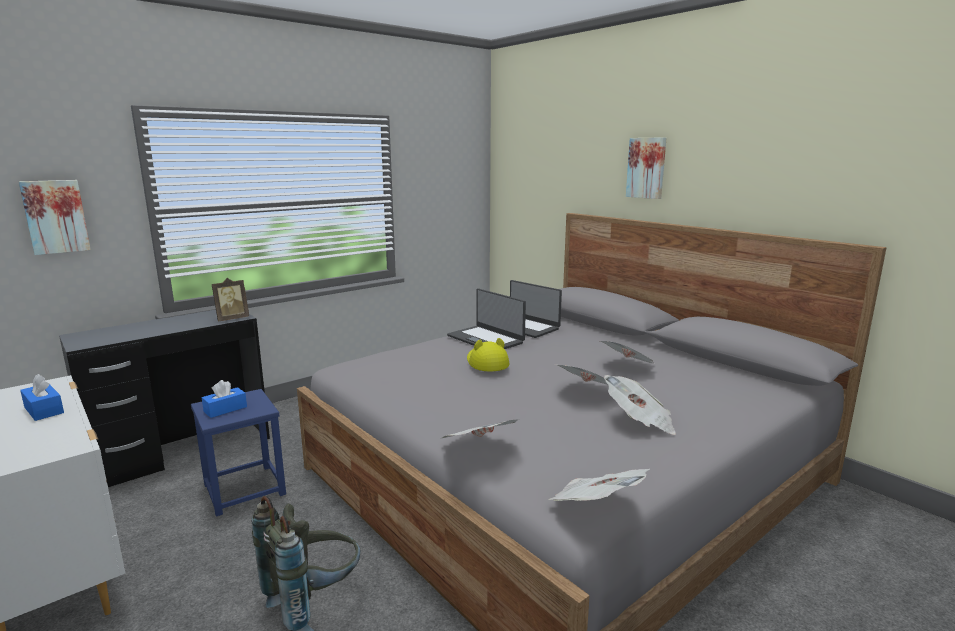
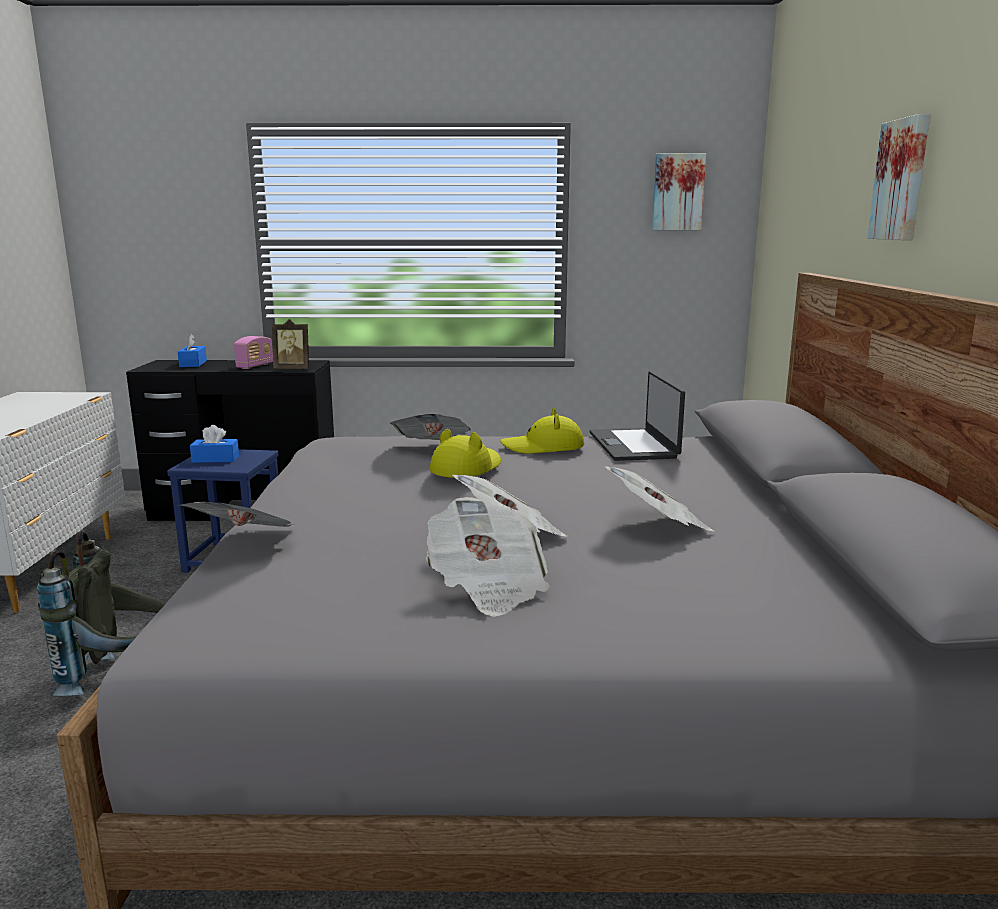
camera: 40 degrees right, 0 degrees up
(44, 410) = (37, 410): blue tissue box -> blue tissue box (193, 364)
(55, 216) = (173, 241): picture -> picture (677, 192)
(188, 322) = (255, 366): none -> radio
(486, 339) = (543, 447): laptop -> yellow hat
(596, 507) = (195, 641): newspaper -> newspaper (432, 449)

